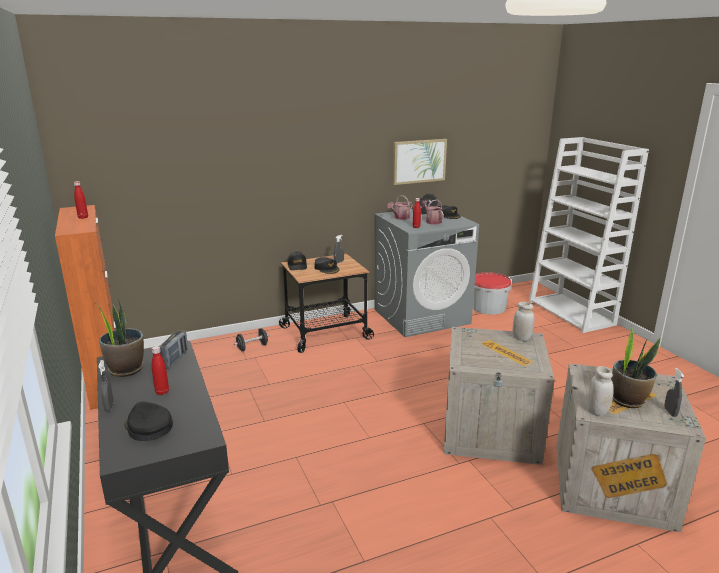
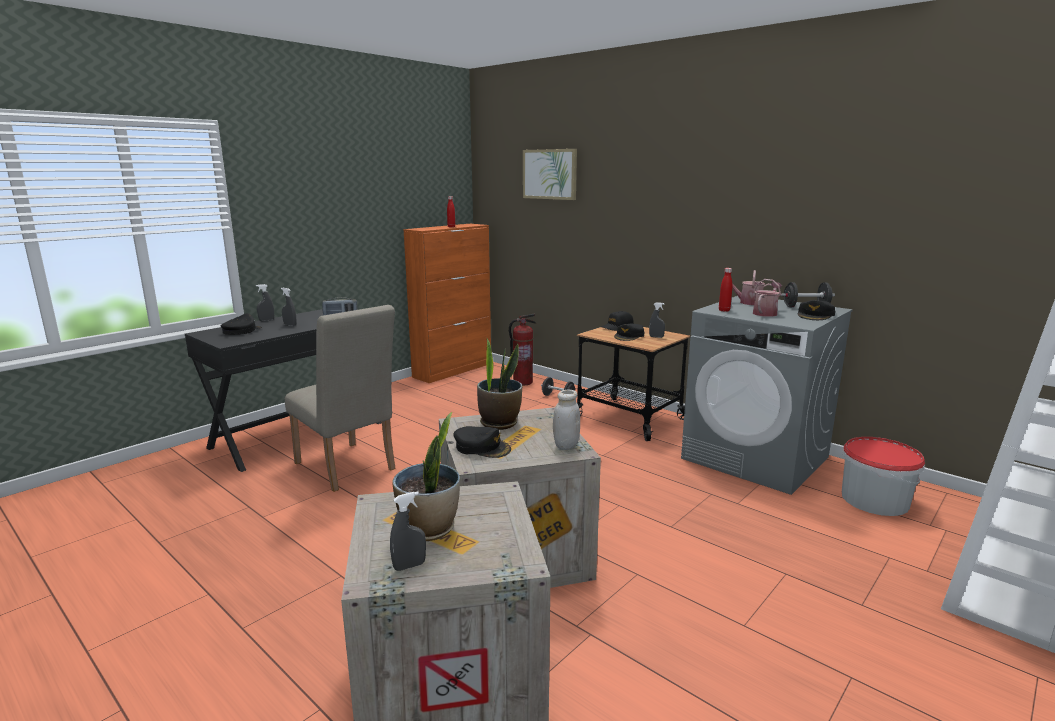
camera: 65 degrees right, 5 degrees down
(126, 369) = (320, 314): potted plant -> potted plant (499, 423)
(162, 392) = (290, 325): red bottle -> grey spray bottle
(196, 353) = (523, 382): none -> fire extinguisher
(299, 490) = (347, 469): none -> beige chair
(419, 161) = (822, 230): picture -> picture (550, 174)
(513, 364) = (482, 447): none -> black cap
(597, 411) = (384, 507): white jar -> none

